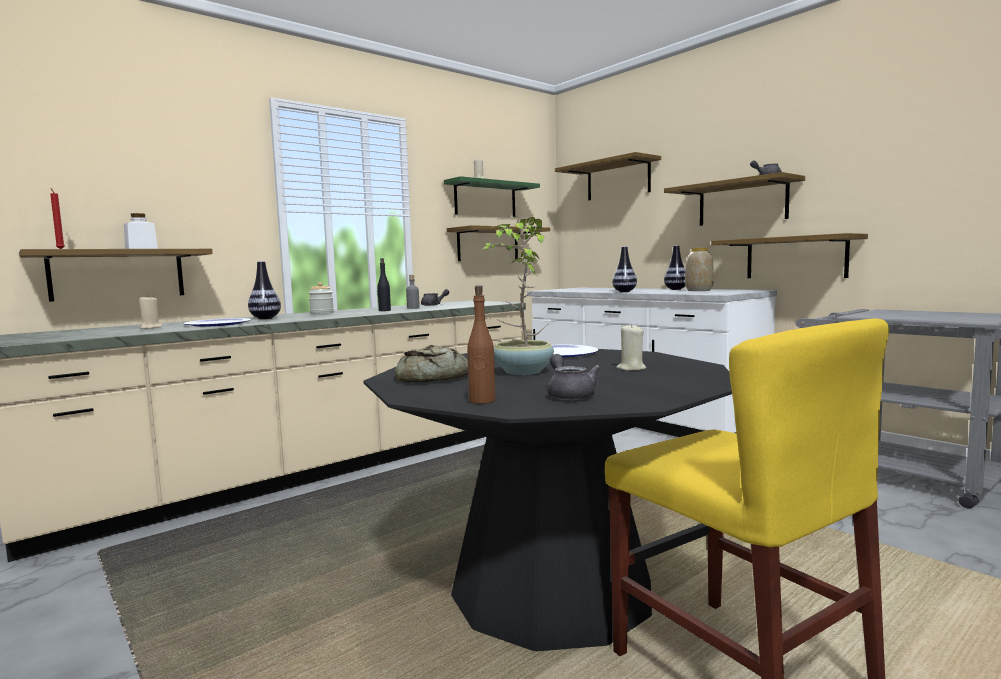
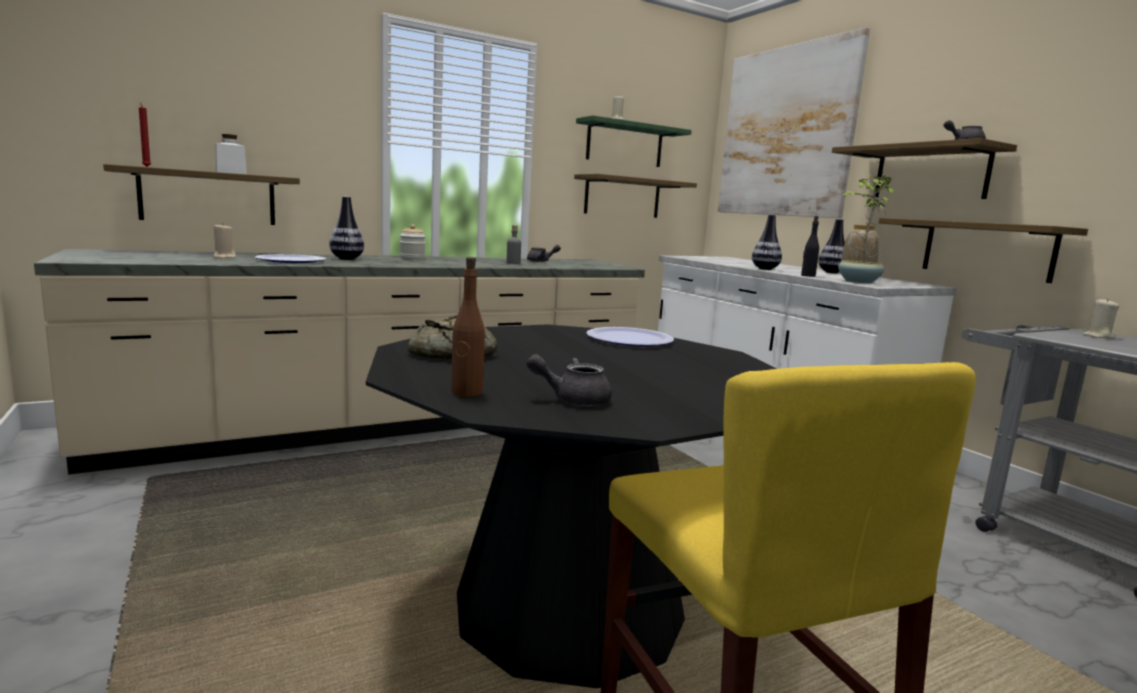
camera: 10 degrees right, 5 degrees up
(384, 310) = (479, 263): black bottle -> black bottle (807, 276)
(521, 372) = (556, 359): potted plant -> potted plant (857, 282)
(569, 395) = (572, 399): grey teapot -> grey teapot turned 90 degrees counterclockwise
(618, 180) = (786, 132): shelf -> picture
(631, 368) = (686, 372): beige candle -> beige candle (1098, 336)

